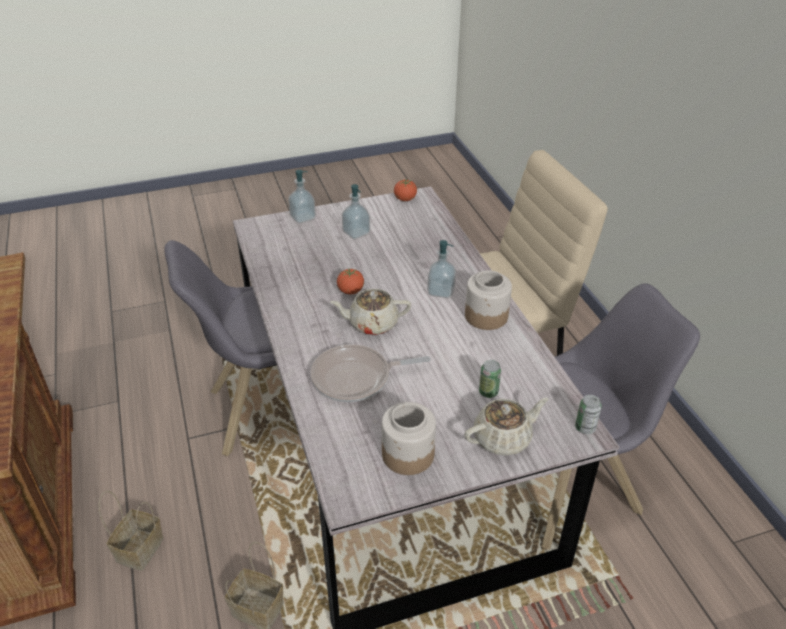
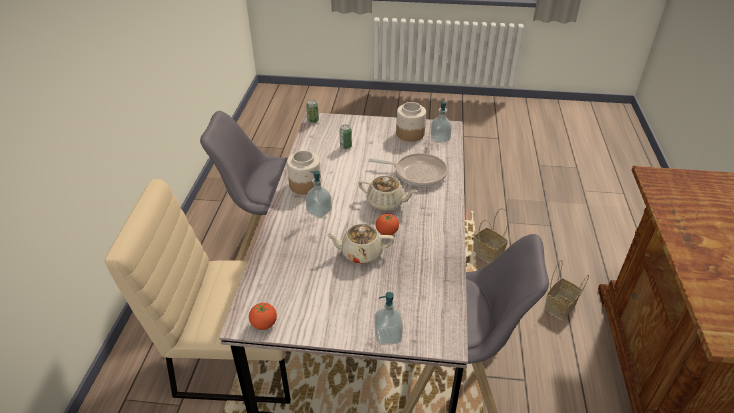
camera: 155 degrees left, 0 degrees up
(356, 233) = (345, 293): soap dispenser -> soap dispenser (440, 138)
(503, 438) = (357, 127): beige teapot -> beige teapot (360, 253)

